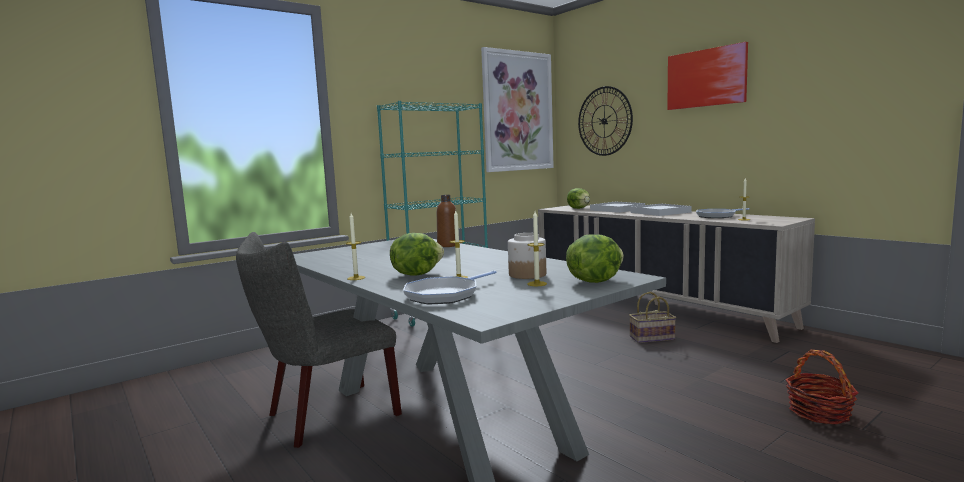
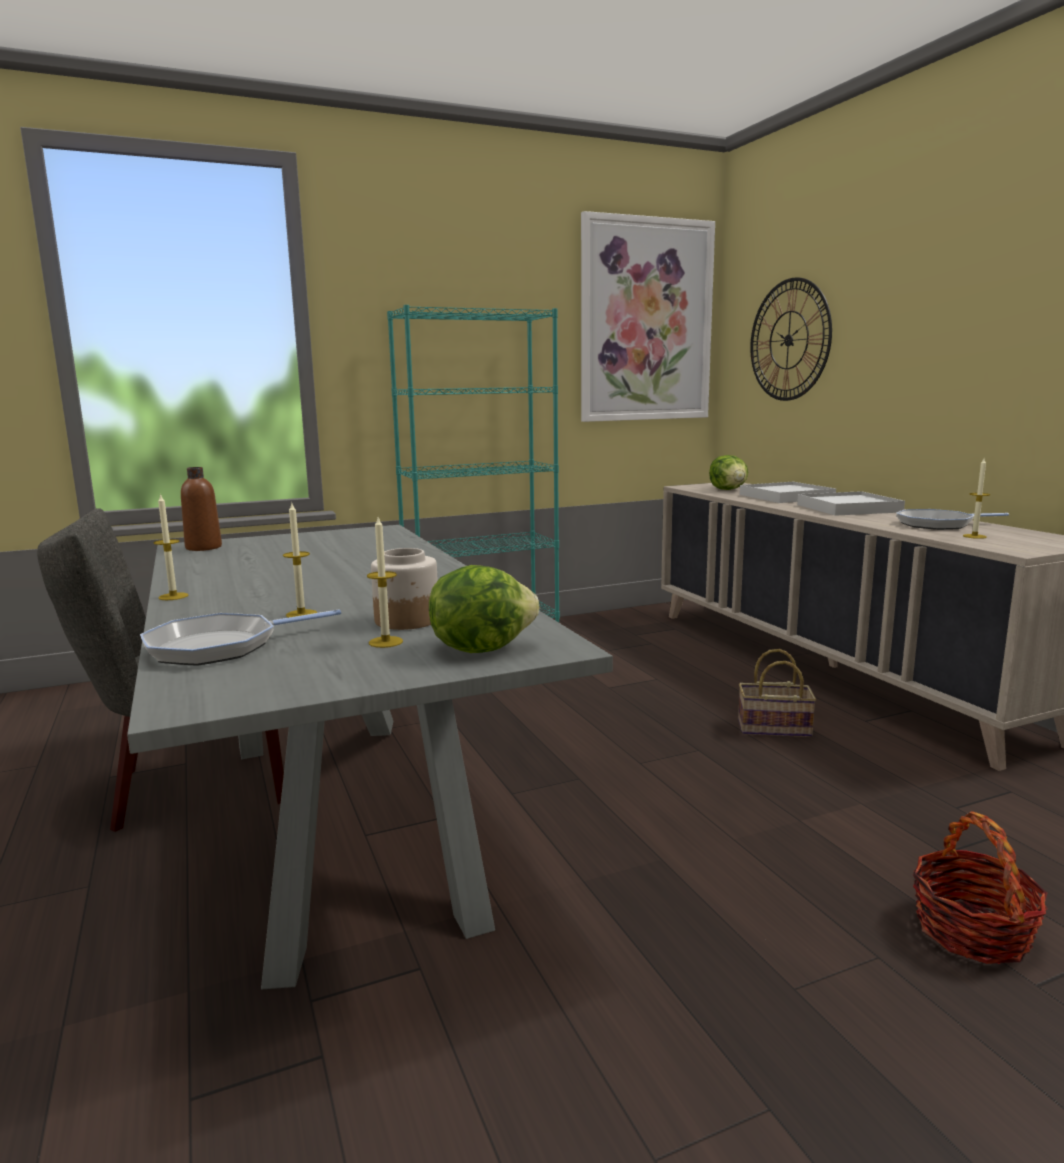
camera: 15 degrees right, 5 degrees up
(416, 274) = (260, 599): lettuce -> none
(448, 245) = (405, 547): brown bottle -> brown bottle (203, 547)
(706, 78) = (957, 263): picture -> none

